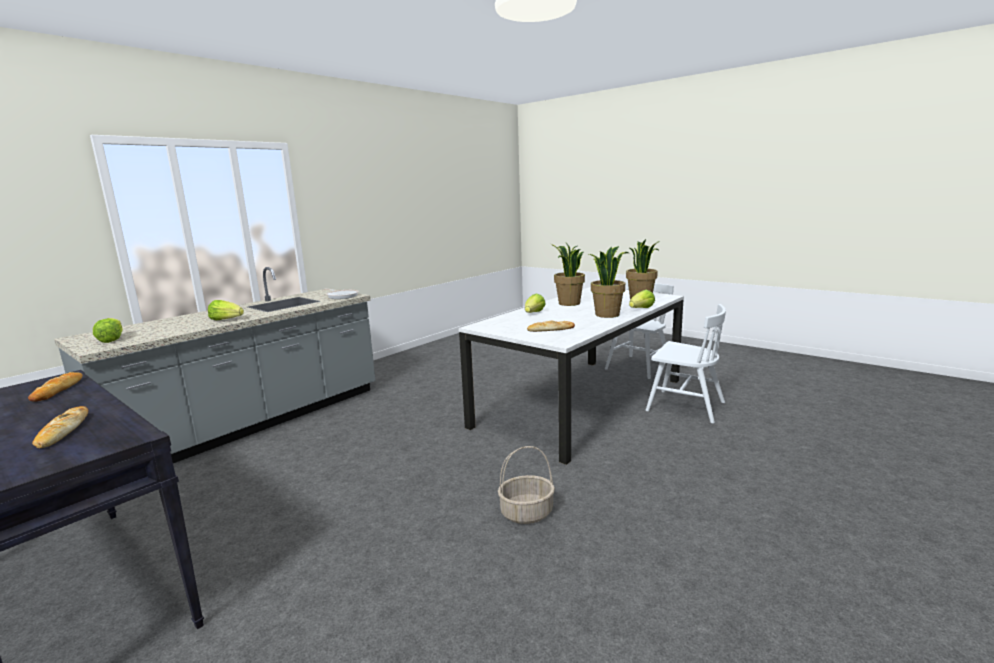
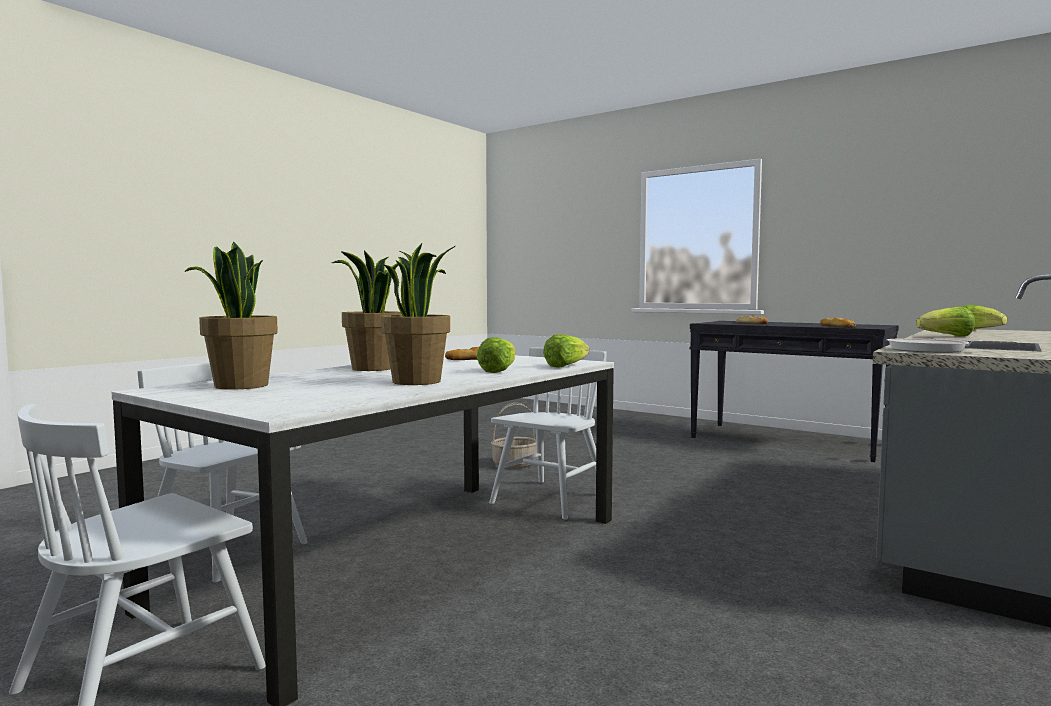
camera: 175 degrees right, 10 degrees down
(499, 450) = (551, 499): none -> white chair
(641, 309) = (294, 373): lettuce -> lettuce (566, 366)

